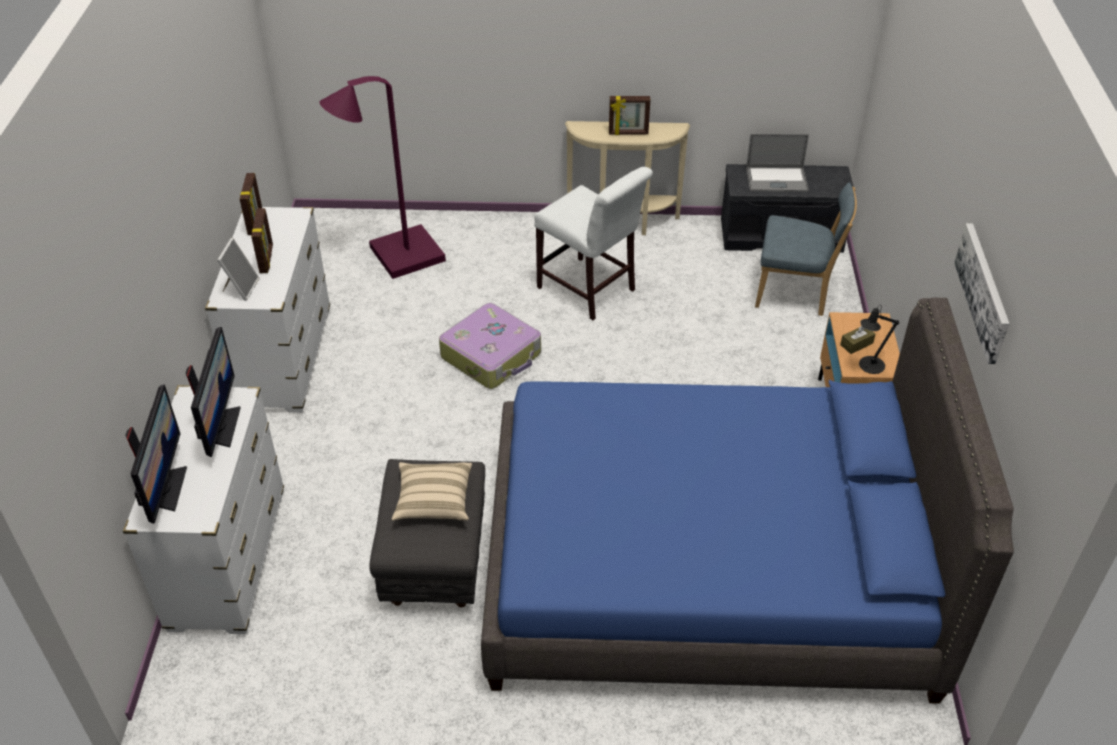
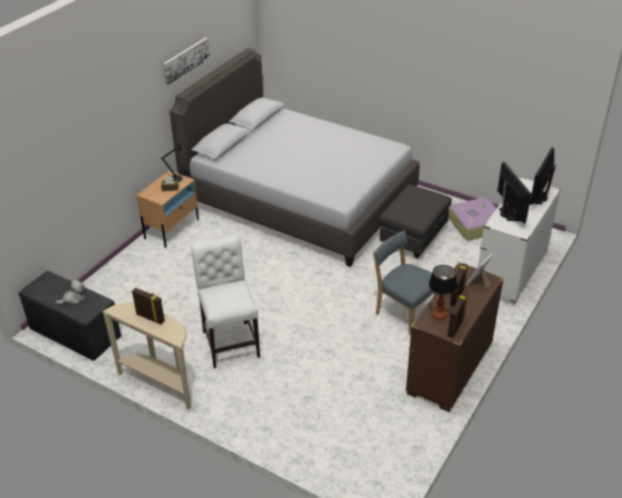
camera: 150 degrees left, 5 degrees down
(221, 427) = (508, 214): monitor -> monitor turned 135 degrees clockwise
(282, 230) = (439, 314): none -> table lamp
(284, 359) = (449, 369): white dresser -> brown dresser
(396, 257) = (337, 422): purple floor lamp -> none
(434, 501) = (412, 205): beige pillow -> none
(492, 356) = (321, 322): suitcase -> suitcase (475, 225)
(706, 569) = (299, 200): blue bed -> grey bed
(776, 180) = (73, 298): laptop -> plush toy
(796, 293) = (117, 292): blue chair -> blue chair (403, 312)

